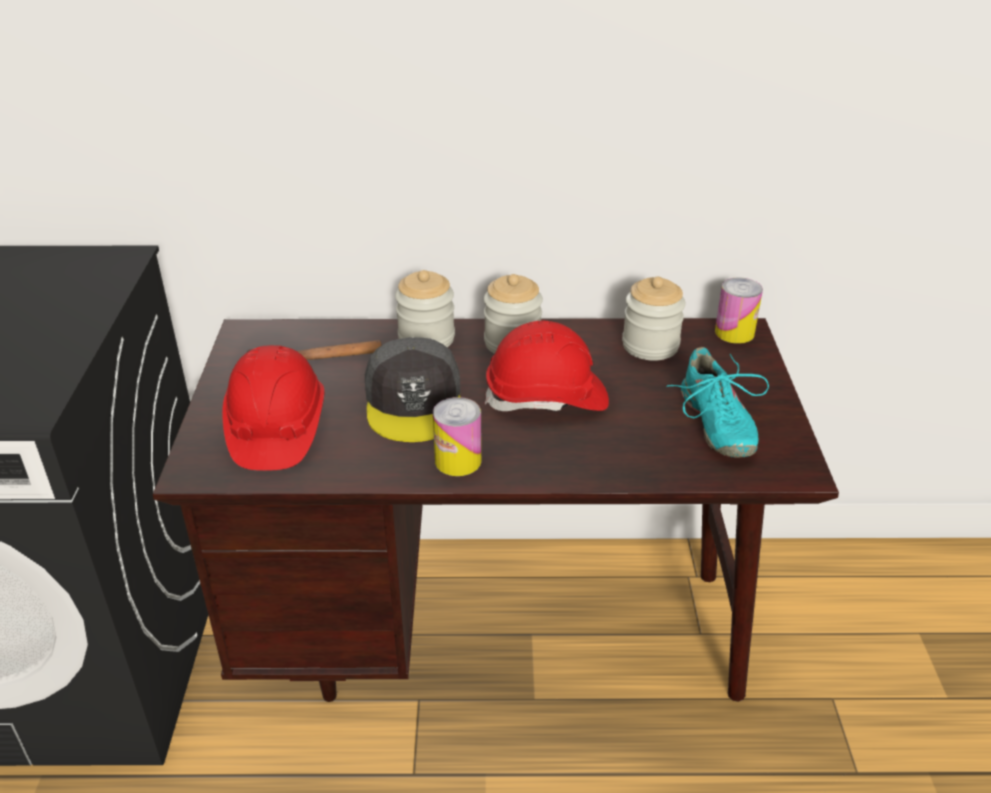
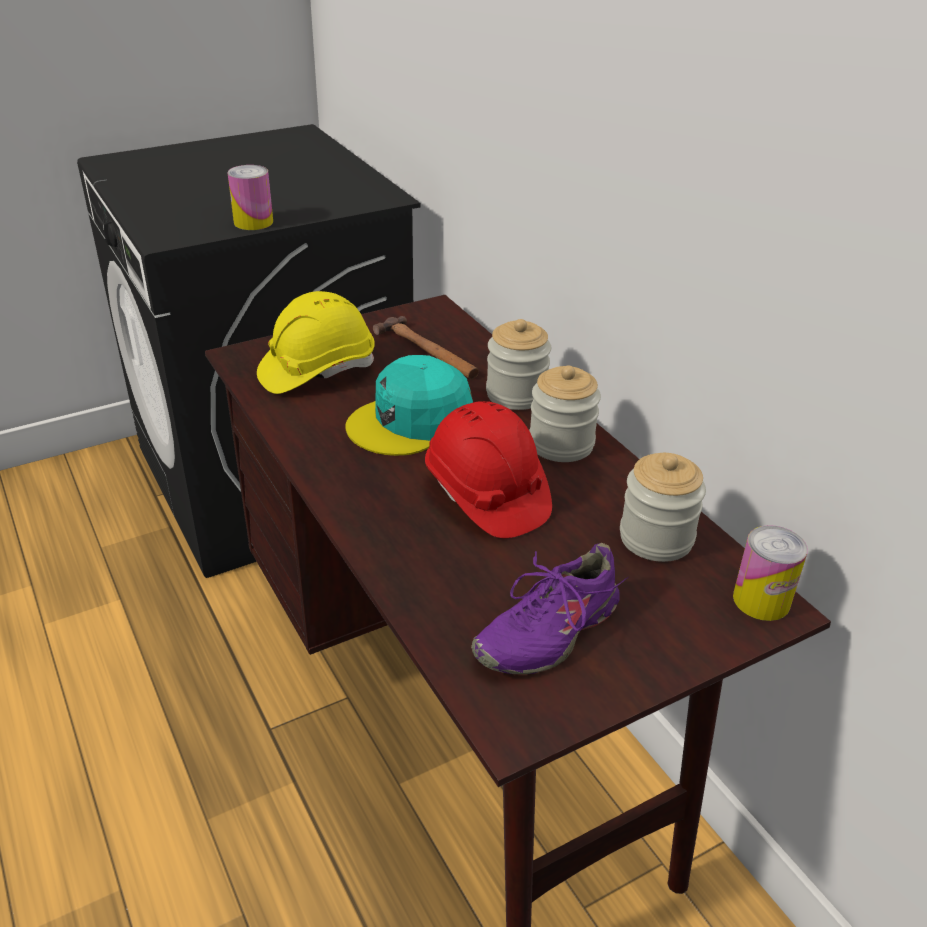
camera: 60 degrees right, 0 degrees up
(276, 430) = (317, 370): red hard hat -> yellow hard hat
(415, 402) = (411, 421): grey cap -> turquoise cap
(458, 460) = (344, 473): can -> can (253, 222)
(715, 424) = (547, 631): turquoise shoe -> purple shoe

